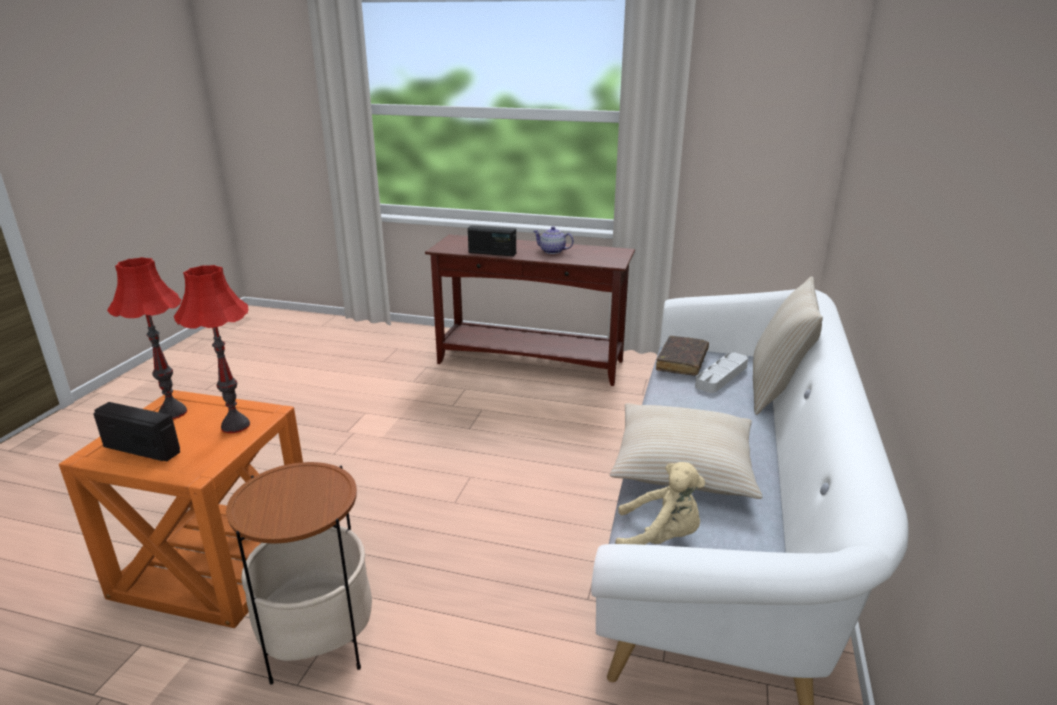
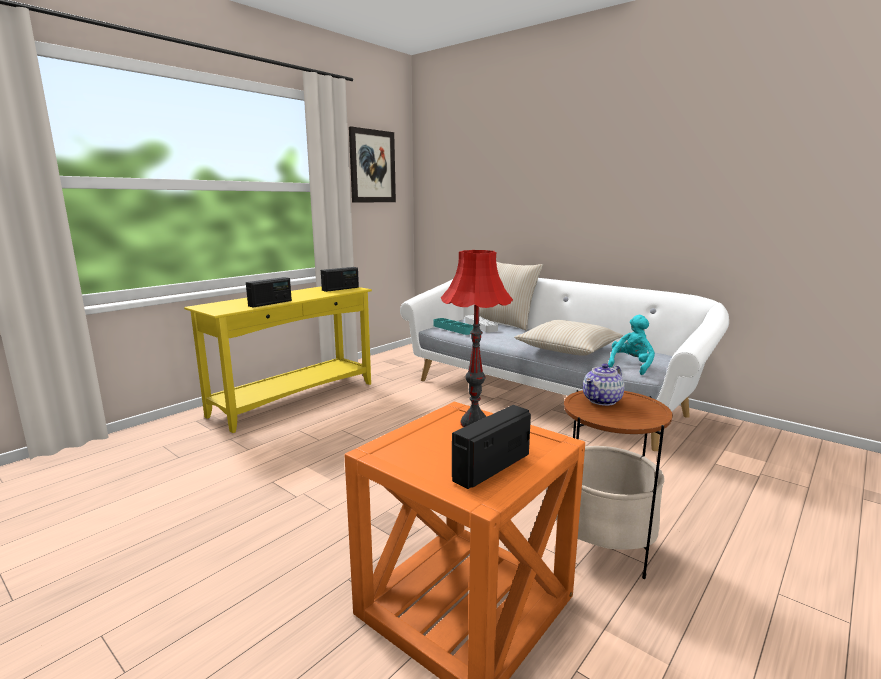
camera: 65 degrees left, 10 degrees down
(172, 413) = (410, 454): red table lamp -> none
(531, 362) = (295, 399): brown console table -> yellow console table
(552, 251) = (303, 294): teapot -> teapot (602, 400)
(602, 257) = (340, 289): none -> radio
(660, 538) = (631, 366): beige plush toy -> turquoise plush toy
(682, 362) = (453, 329): brown book -> turquoise tray
(755, 86) = (372, 166): none -> picture

